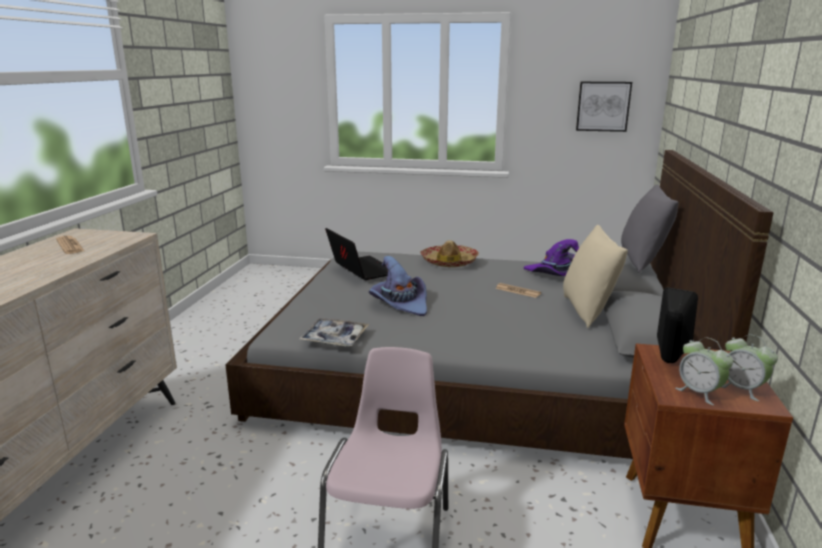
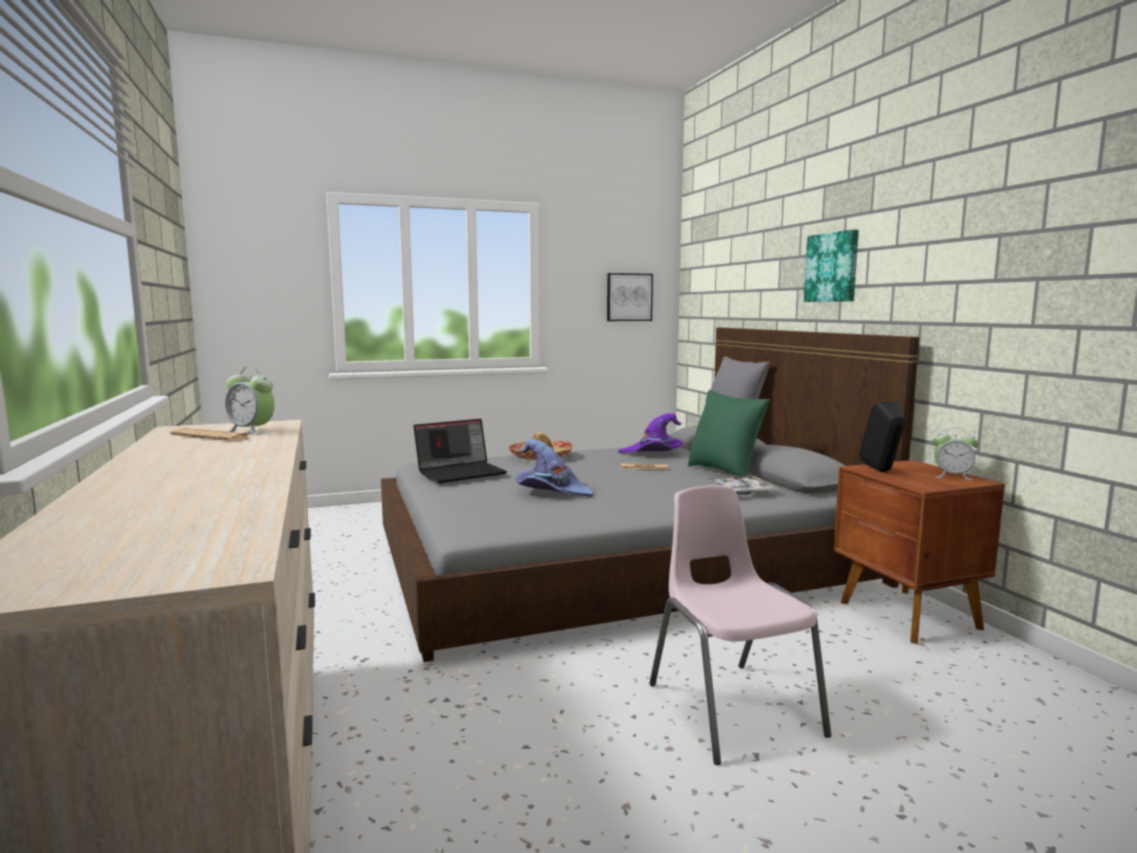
camera: 30 degrees left, 10 degrees down
(334, 338) = (537, 526): tray -> tray (741, 491)
(361, 269) = (461, 472): laptop -> laptop turned 120 degrees clockwise
(588, 311) = (724, 471): beige pillow -> green pillow
(699, 393) = (934, 482): alarm clock -> alarm clock (251, 431)
(745, 103) = (832, 267): none -> picture

